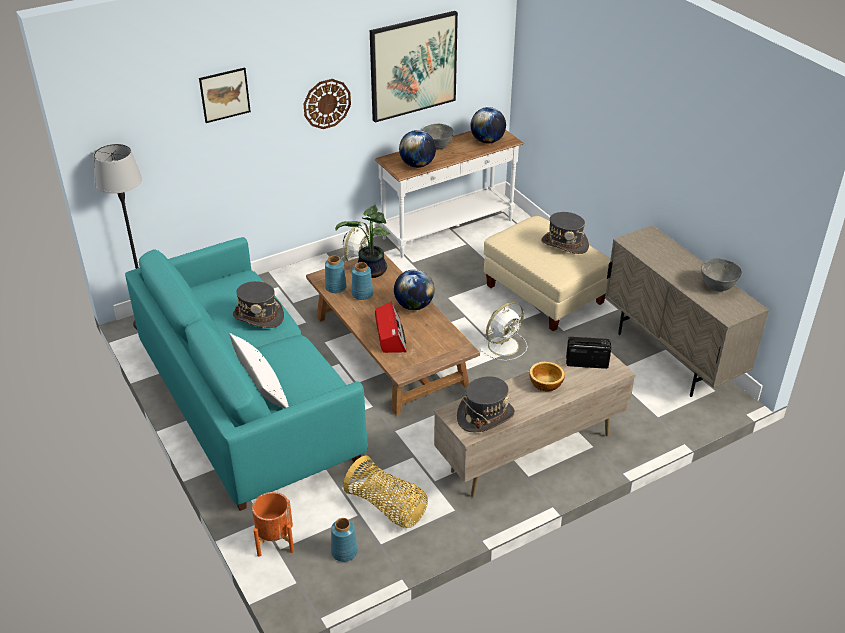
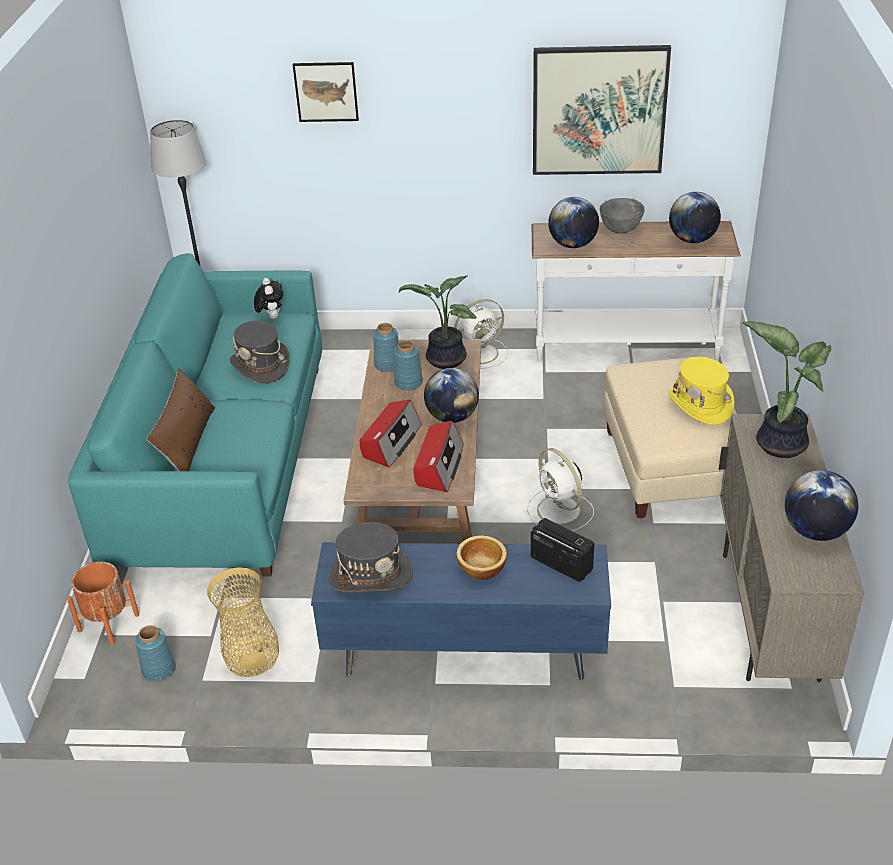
camera: 35 degrees right, 0 degrees up
(226, 281) = (271, 317): none -> plush toy
(261, 386) = (187, 442): white pillow -> brown pillow
(327, 103) = (466, 134): wall clock -> none
(437, 339) = (439, 466): none -> radio
(504, 345) = (560, 511): white fan -> white fan turned 60 degrees clockwise
(530, 452) = (465, 655): beige tv stand -> blue tv stand
(565, 244) = (700, 404): grey hat -> yellow hat
(654, 246) = (780, 442): none -> potted plant
(717, 287) = (815, 531): grey bowl -> globe

